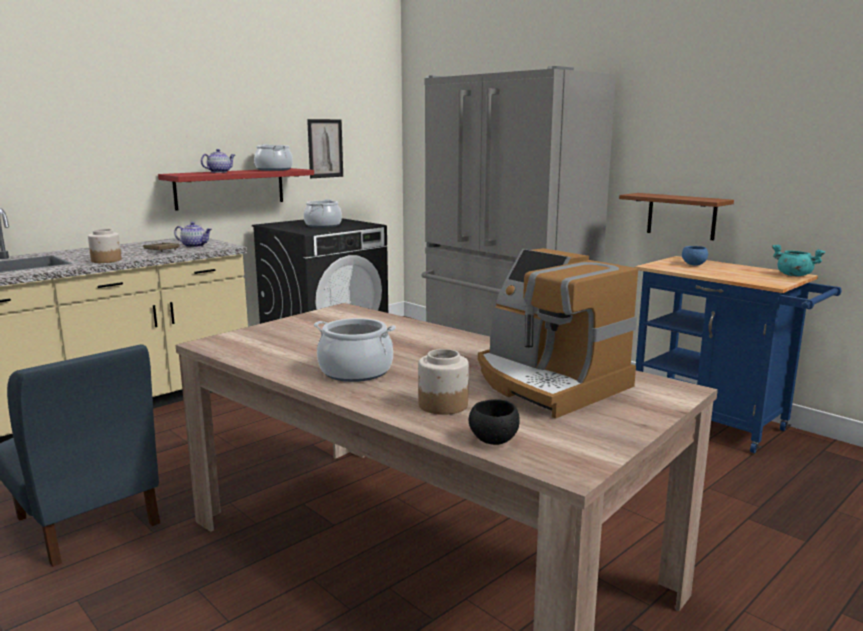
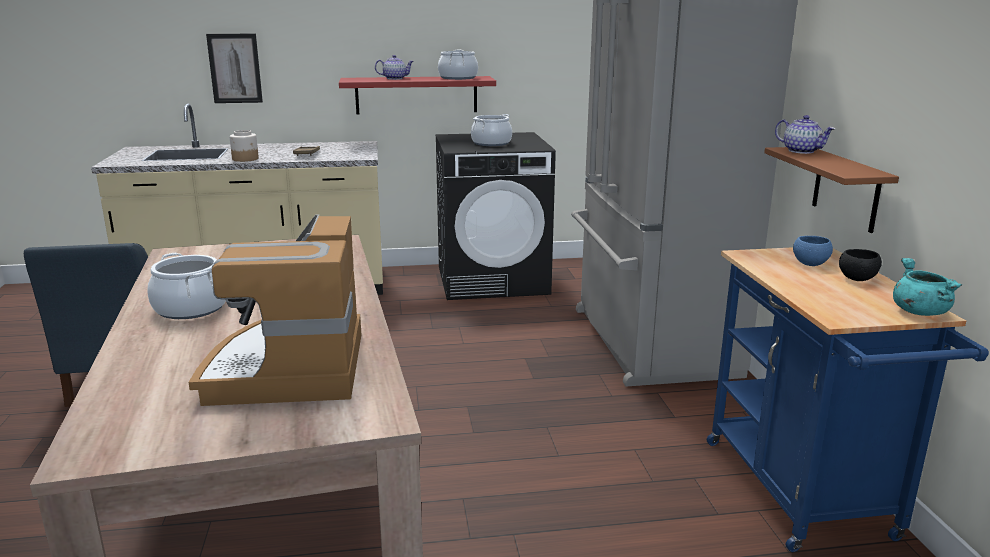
camera: 35 degrees right, 5 degrees up
(195, 246) = (342, 152): teapot -> teapot (802, 151)
(325, 148) = (535, 55): picture -> picture (235, 68)
(442, 405) = (162, 361): jar -> none
(493, 440) = (108, 407): black bowl -> black bowl (856, 279)

